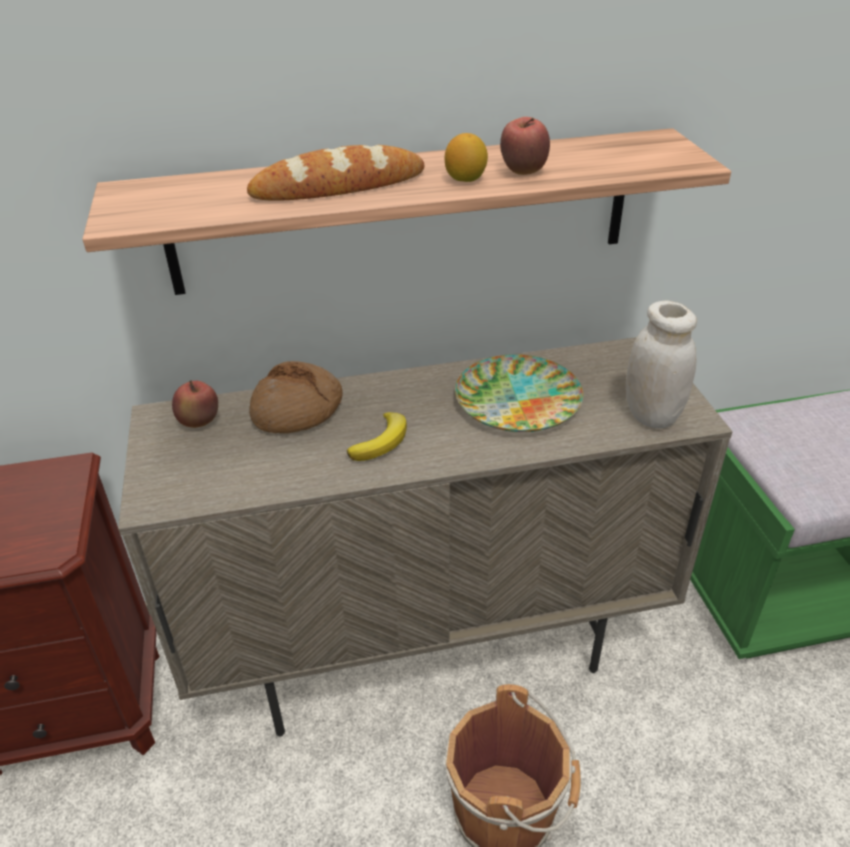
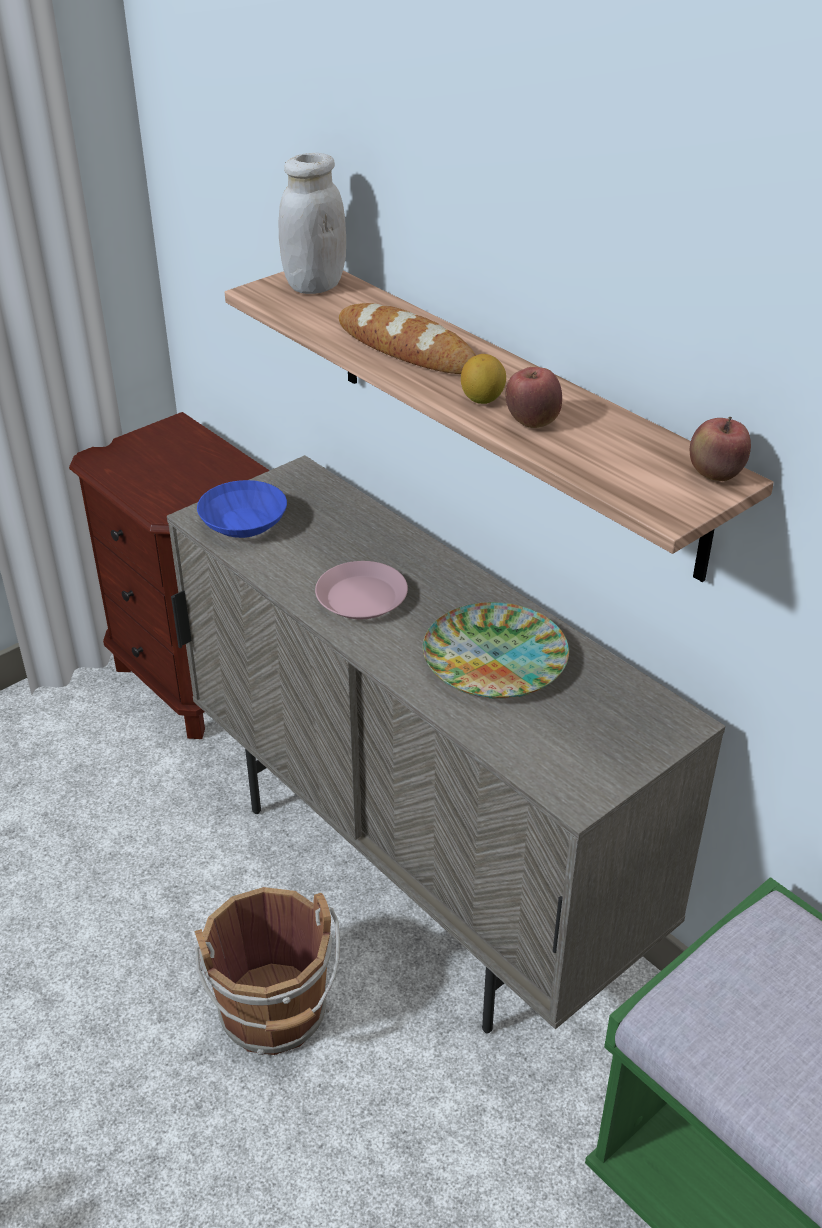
camera: 60 degrees right, 0 degrees up
(194, 477) = (242, 522): none -> blue bowl
(199, 423) = (308, 495): apple -> apple (715, 476)
(297, 410) = (366, 536): bread -> none
(382, 441) = (362, 598): banana -> pink plate
(651, 415) = (552, 761): white jar -> white jar (314, 285)

